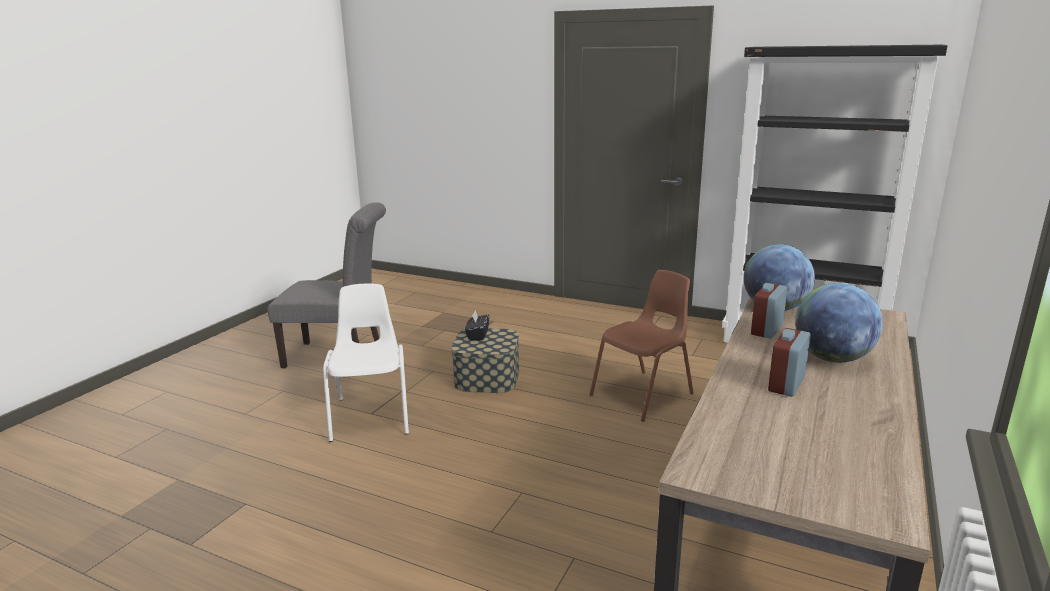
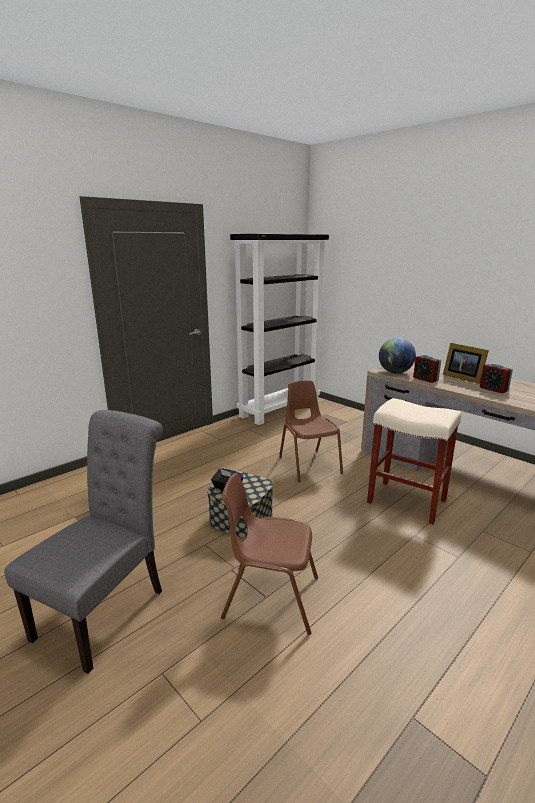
camera: 70 degrees left, 0 degrees up
(372, 415) = (270, 597): white chair -> brown chair
(607, 480) = (405, 501): none -> beige stool
(832, 358) = (462, 377): globe -> picture frame

